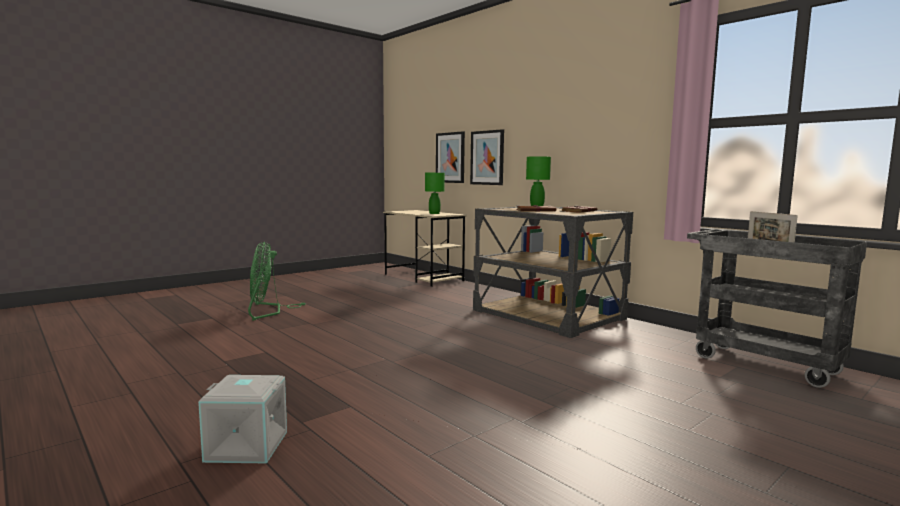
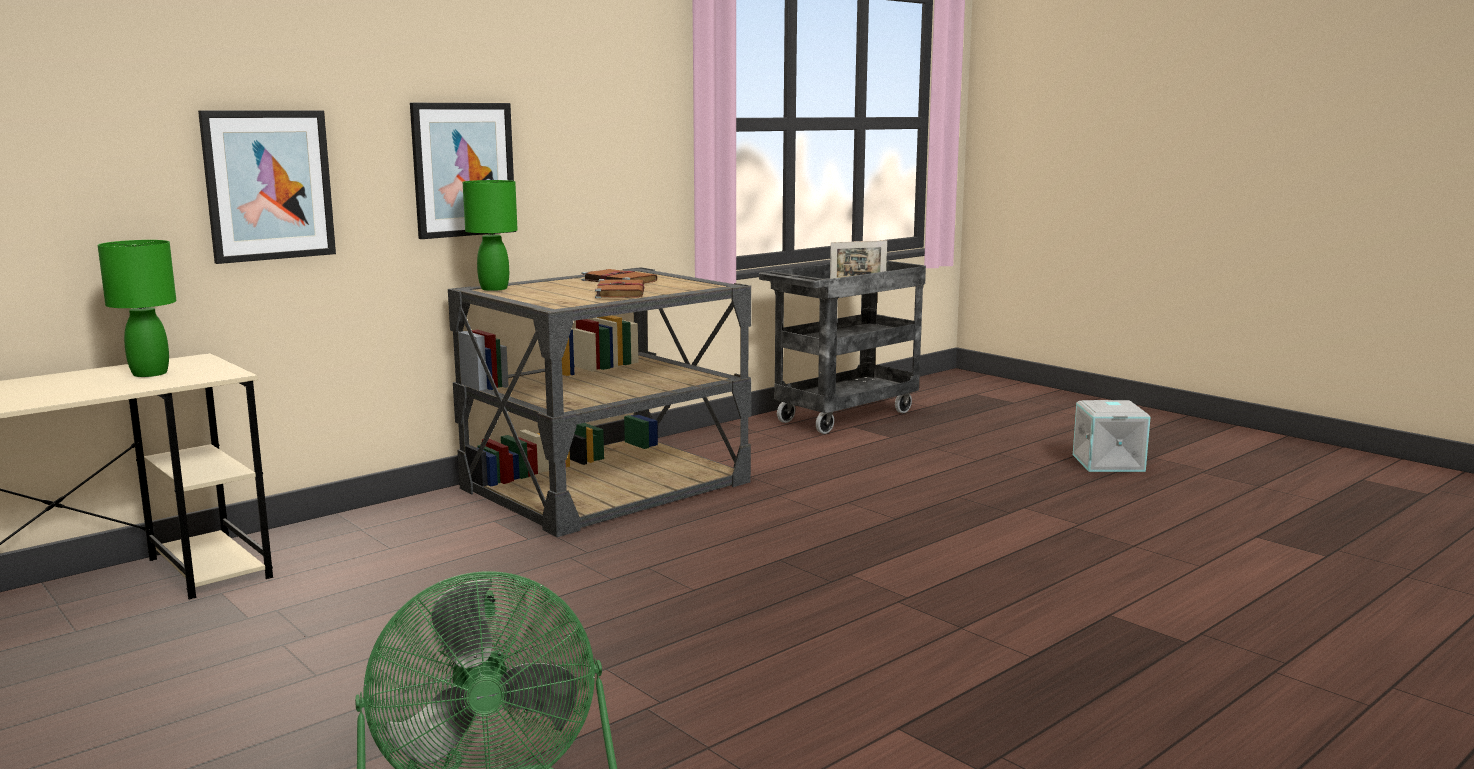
camera: 90 degrees left, 5 degrees up
(245, 447) = (1287, 668): grey storage box -> grey storage box (1109, 463)
(450, 157) = (99, 189): picture -> picture (463, 169)

